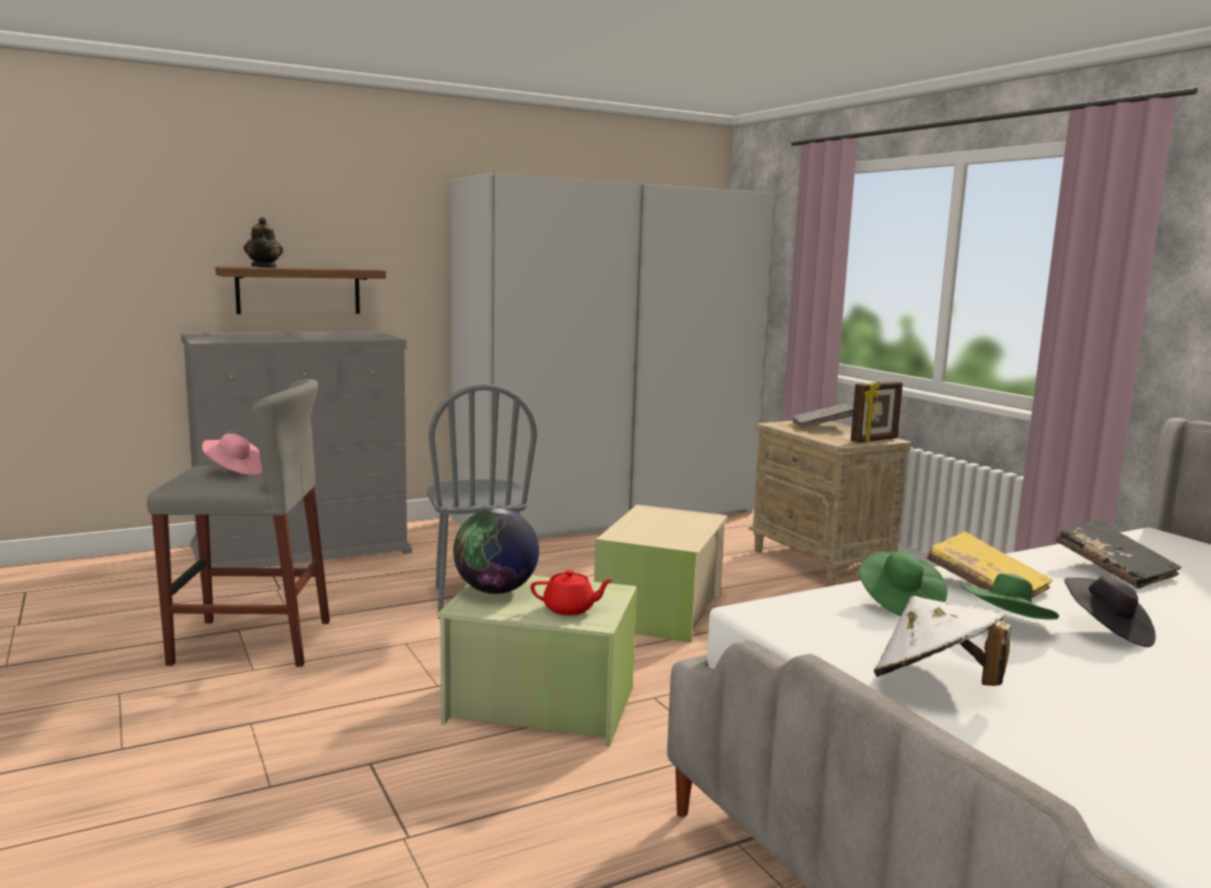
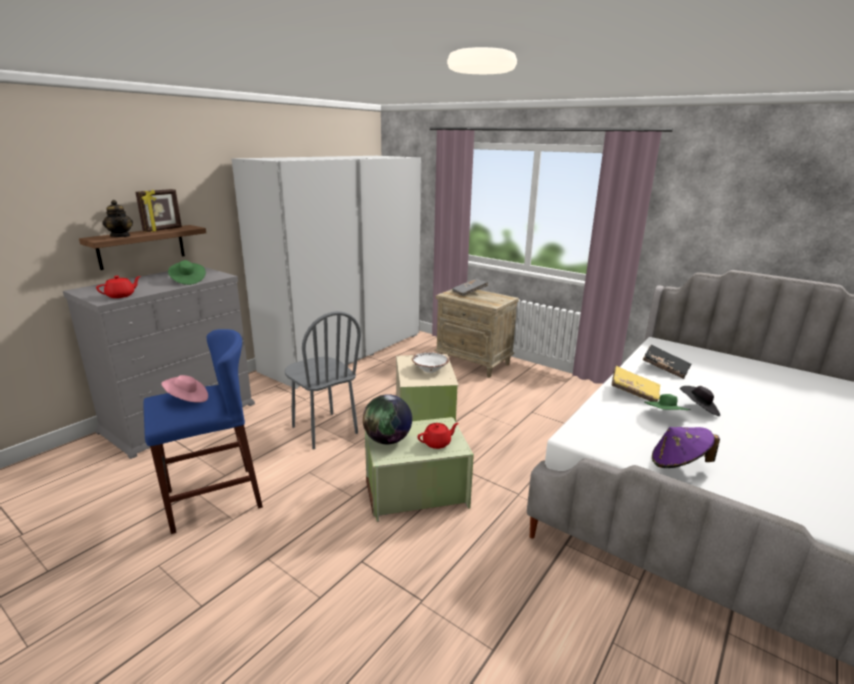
camera: 25 degrees left, 10 degrees up
(232, 340) = (121, 295): none -> red teapot
(251, 642) = (213, 499): grey stool -> blue stool
(671, 527) = (429, 369): none -> white bowl
(875, 440) = (503, 300): picture frame -> picture frame (163, 229)
(898, 603) = (615, 414): green hat -> green hat (188, 281)
(934, 685) = (678, 464): white hat -> purple hat

